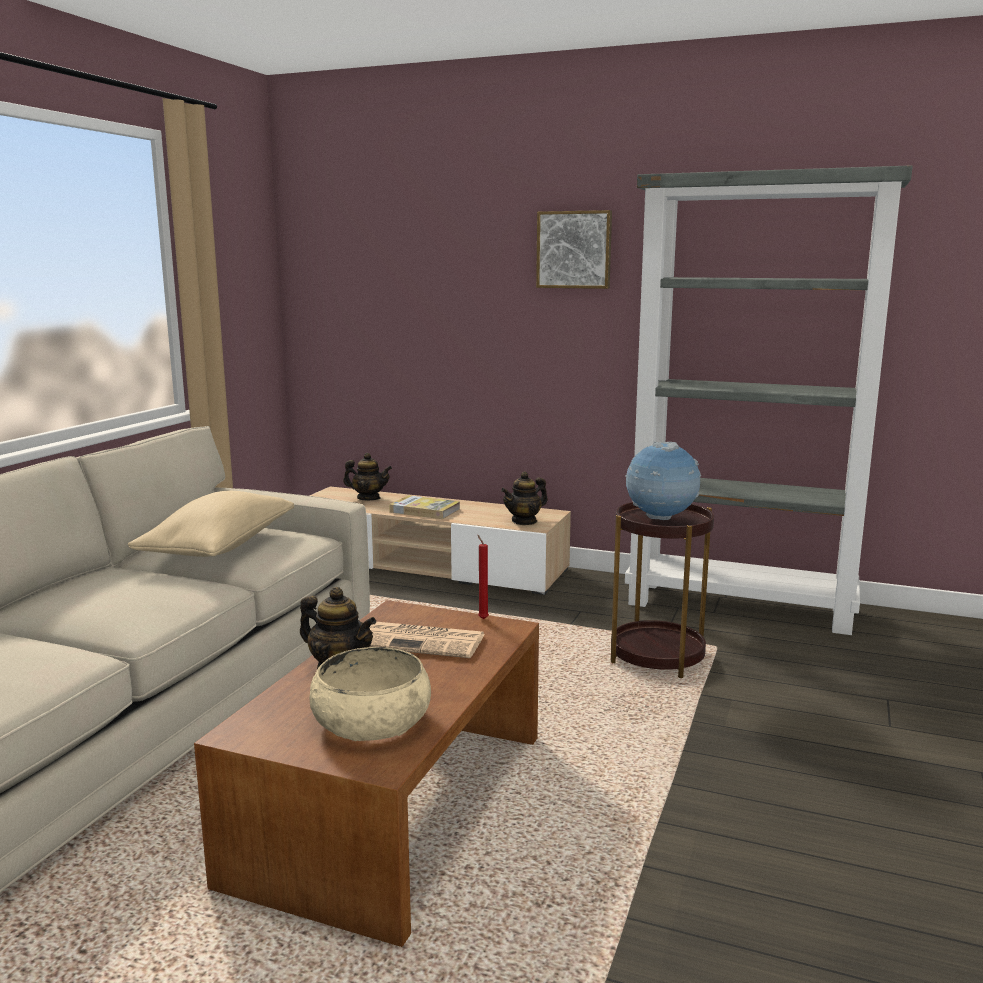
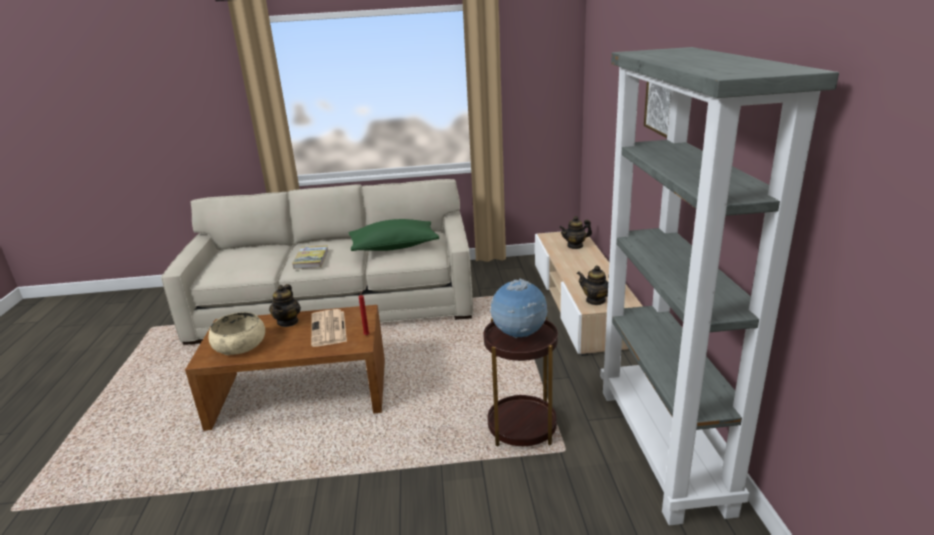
camera: 65 degrees right, 10 degrees up
(219, 548) = (394, 247): beige pillow -> green pillow
(368, 498) = (575, 246): teapot -> teapot turned 90 degrees clockwise
(424, 510) = (574, 266): book -> book (311, 259)

